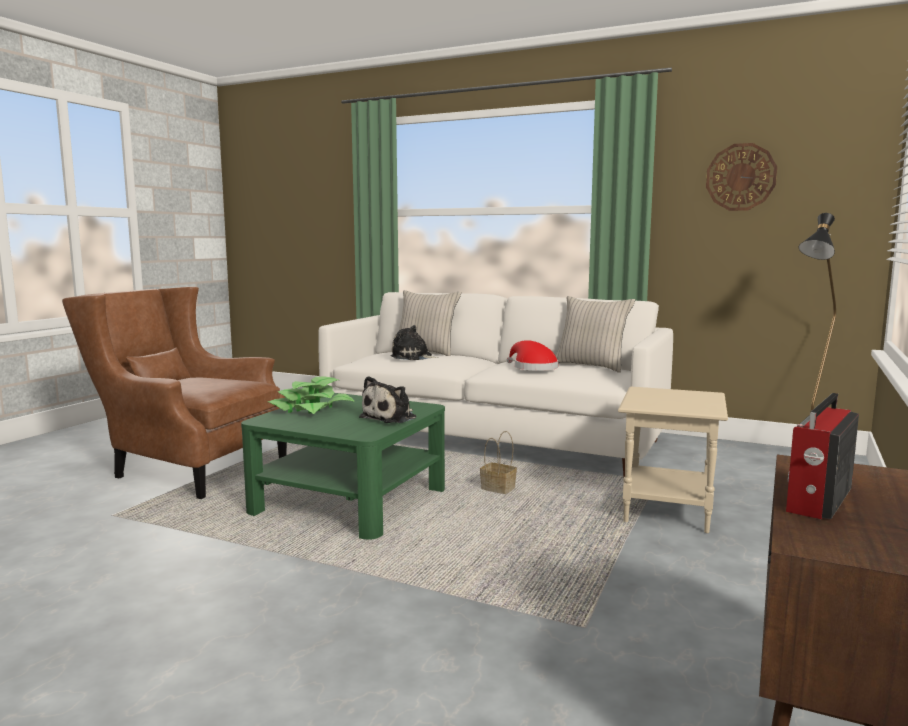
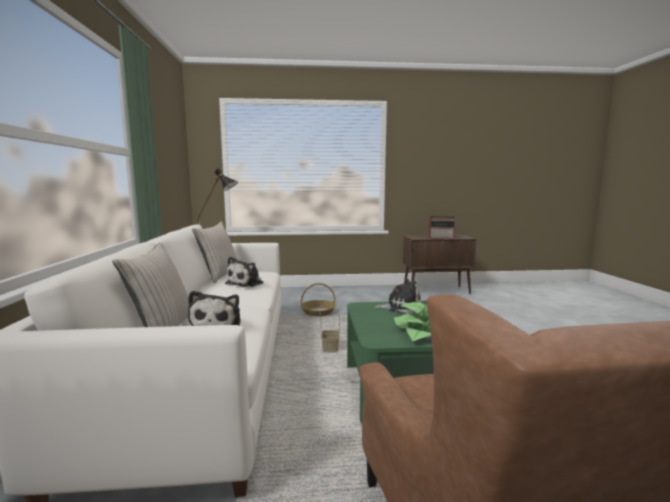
camera: 120 degrees left, 0 degrees up
(532, 367) = (246, 283): red hat -> plush toy
(667, 512) = (318, 312): beige side table -> basket
(740, 177) = (162, 139): wall clock -> none

